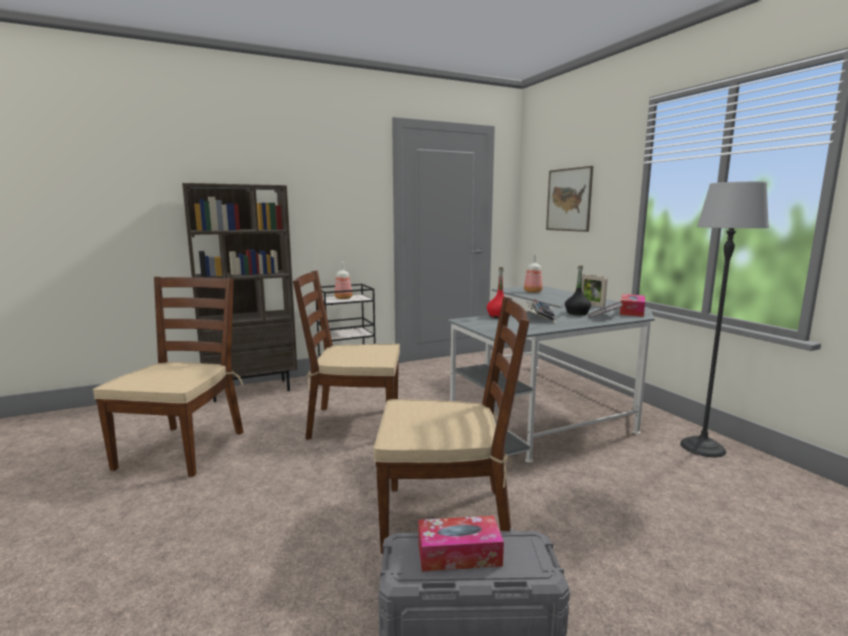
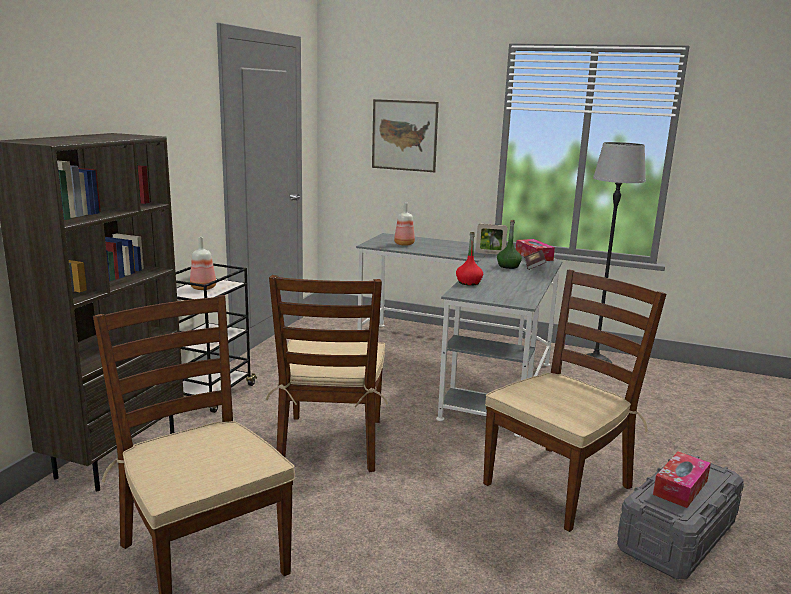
camera: 45 degrees left, 5 degrees up
(353, 423) = (331, 443): brown chair -> brown chair turned 45 degrees counterclockwise
(539, 316) = (494, 275): keyboard -> none
(577, 313) = (508, 266): black bottle -> green bottle

